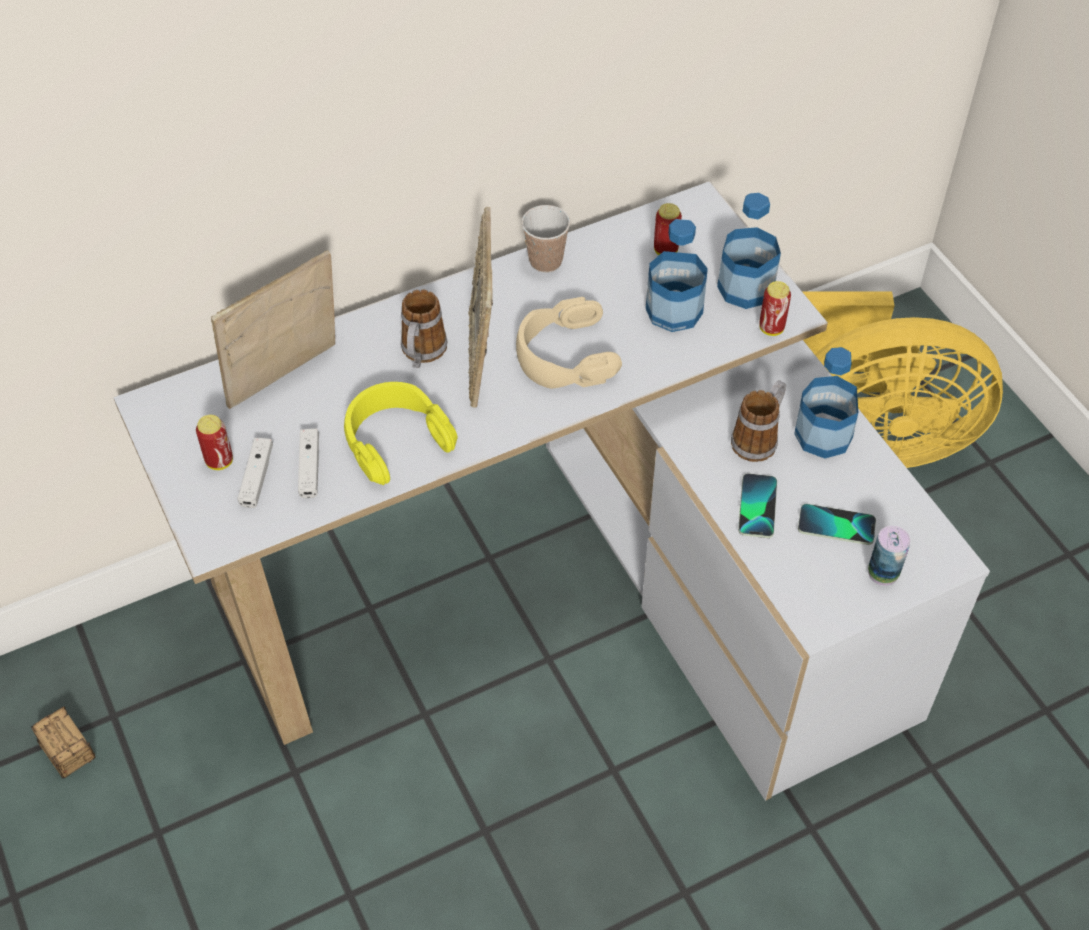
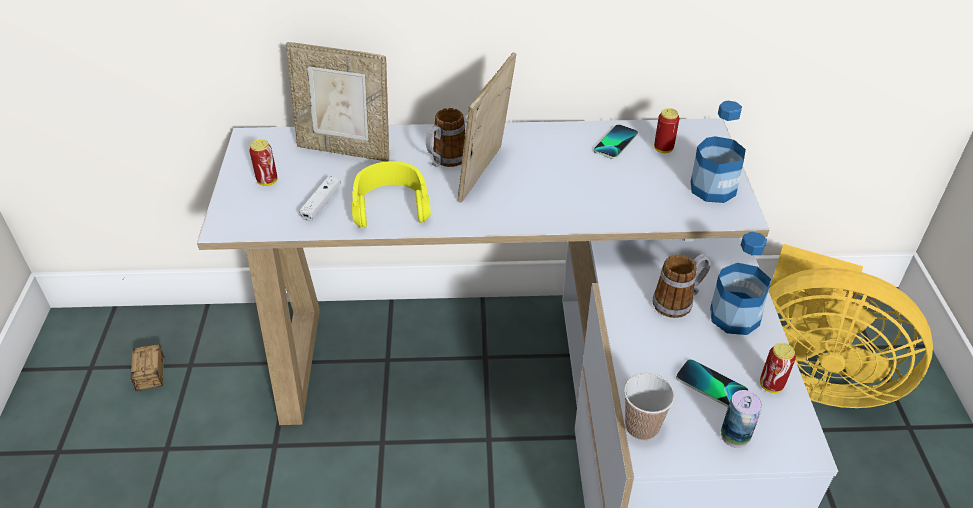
camera: 25 degrees right, 10 degrees down
(257, 477) = (283, 198): white game controller -> none
(286, 380) = (345, 149): picture frame -> picture frame turned 150 degrees counterclockwise
(545, 261) = (569, 132): cup -> cup (642, 427)
(564, 355) = (546, 190): beige headphones -> none
(674, 310) = (647, 187): bottle -> none
(757, 506) = (650, 348): phone -> phone (615, 142)
(771, 328) = (719, 219): can -> can (771, 385)

